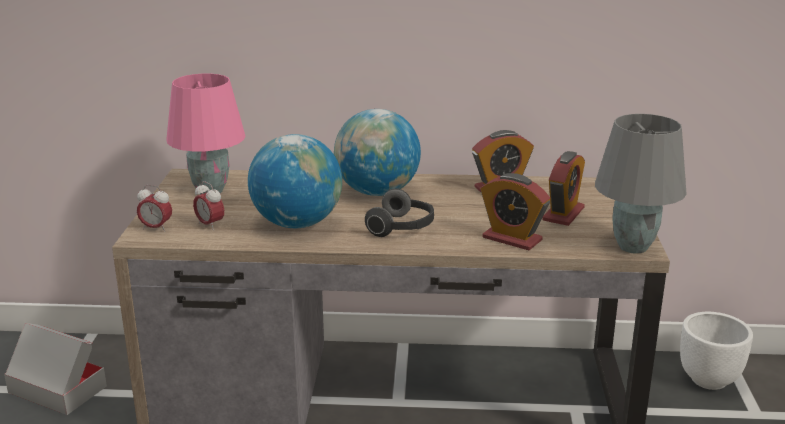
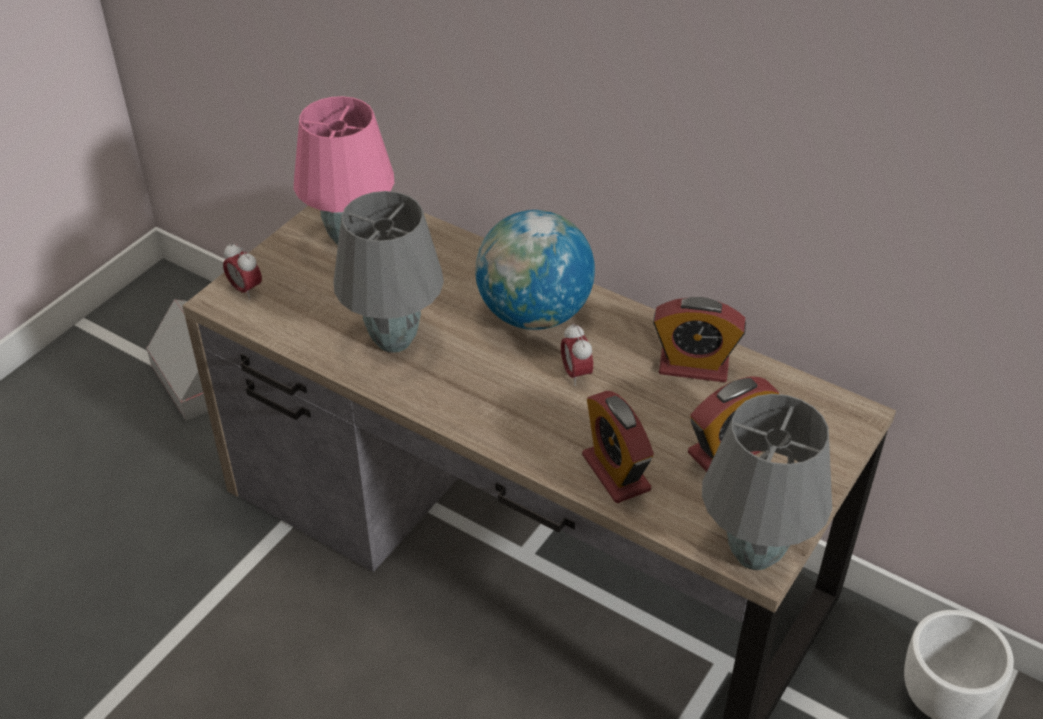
camera: 30 degrees right, 20 degrees up
(210, 225) = (302, 305): alarm clock -> alarm clock (576, 374)
(297, 223) = (395, 340): globe -> grey table lamp
(402, 228) = (504, 397): headphones -> none

